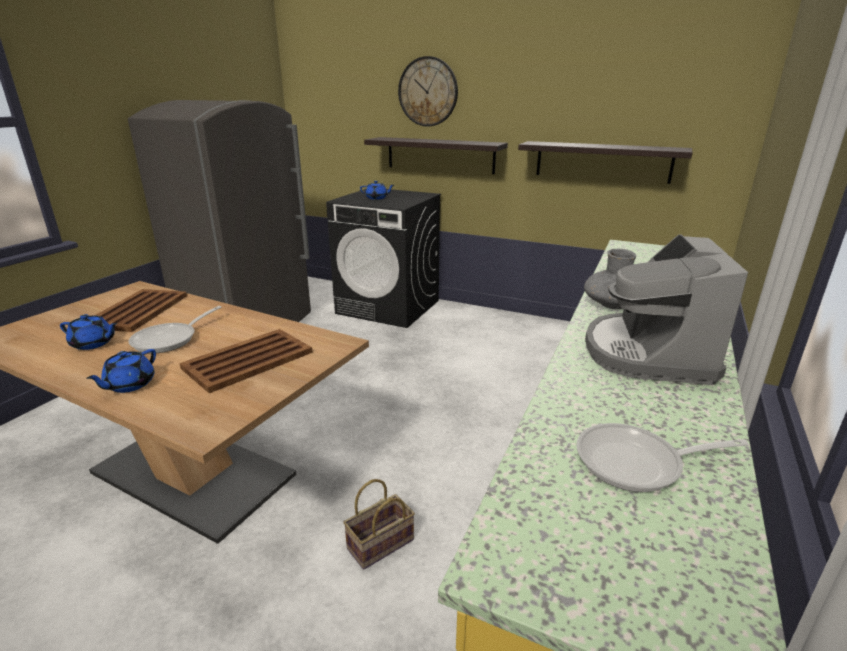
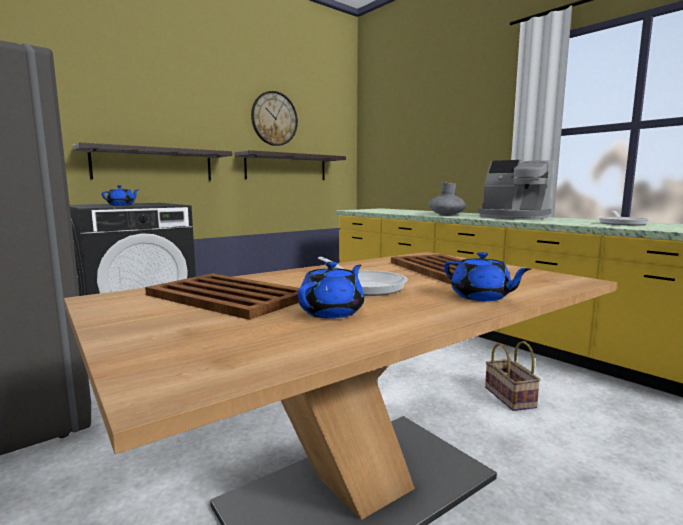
camera: 65 degrees left, 15 degrees down
(428, 92) = (134, 102): wall clock -> wall clock (274, 119)

